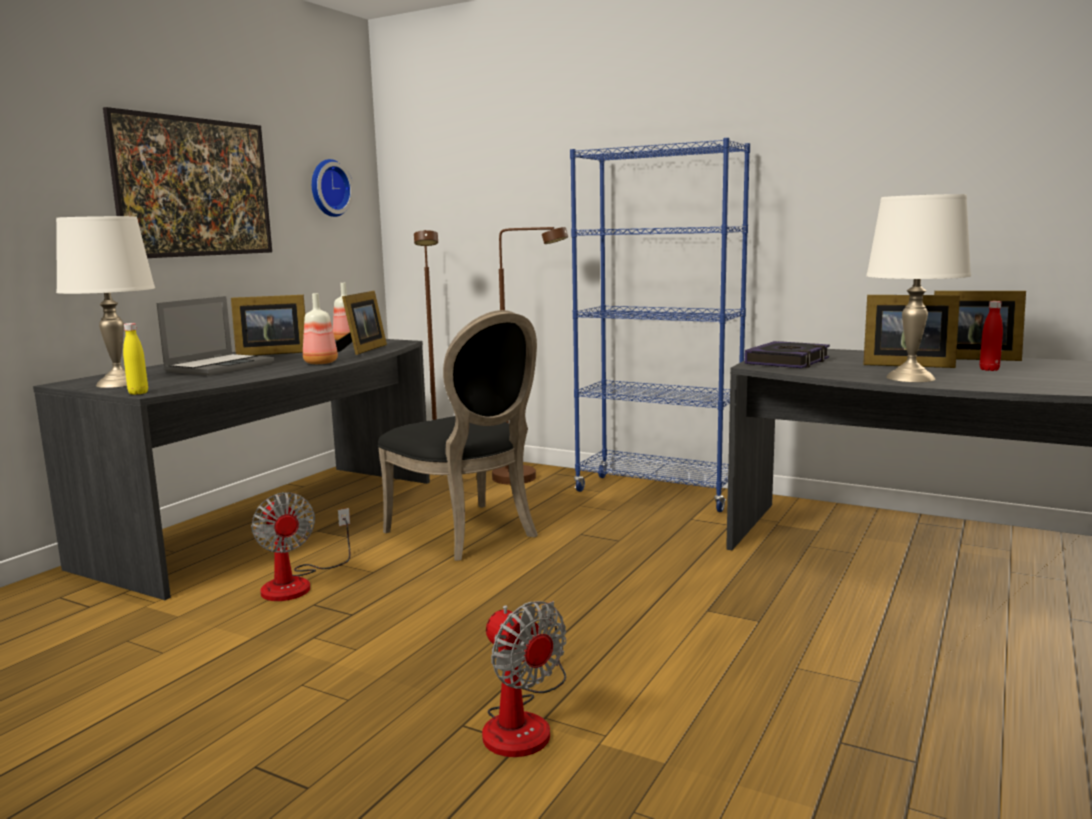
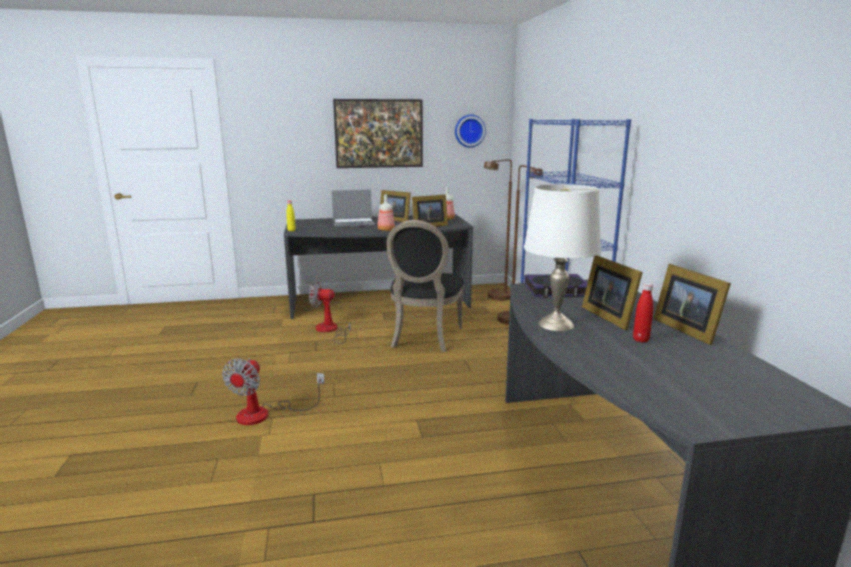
camera: 50 degrees right, 5 degrees up
(119, 383) = (304, 224): white table lamp -> none
(297, 583) = (330, 331): fan -> fan turned 75 degrees clockwise

